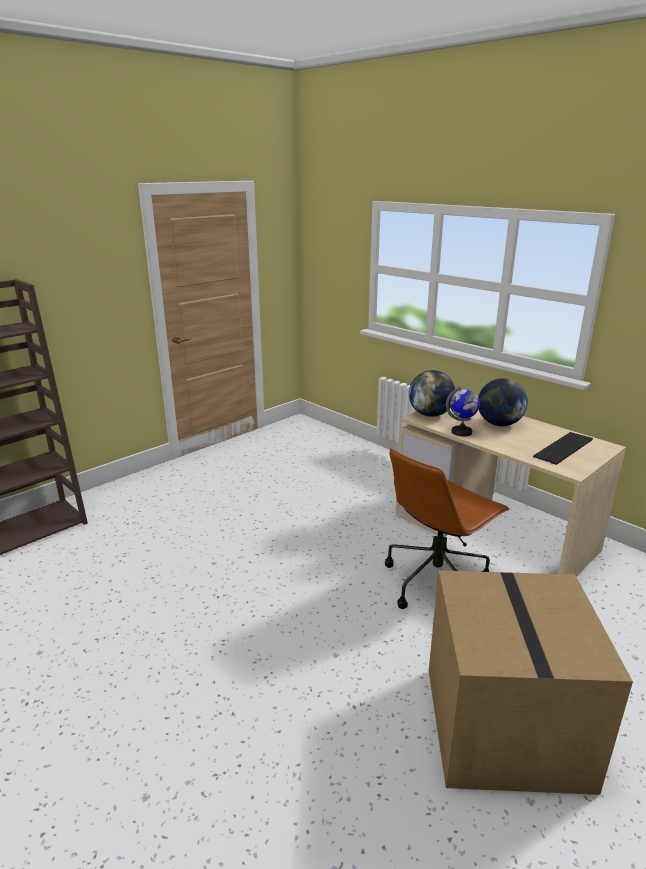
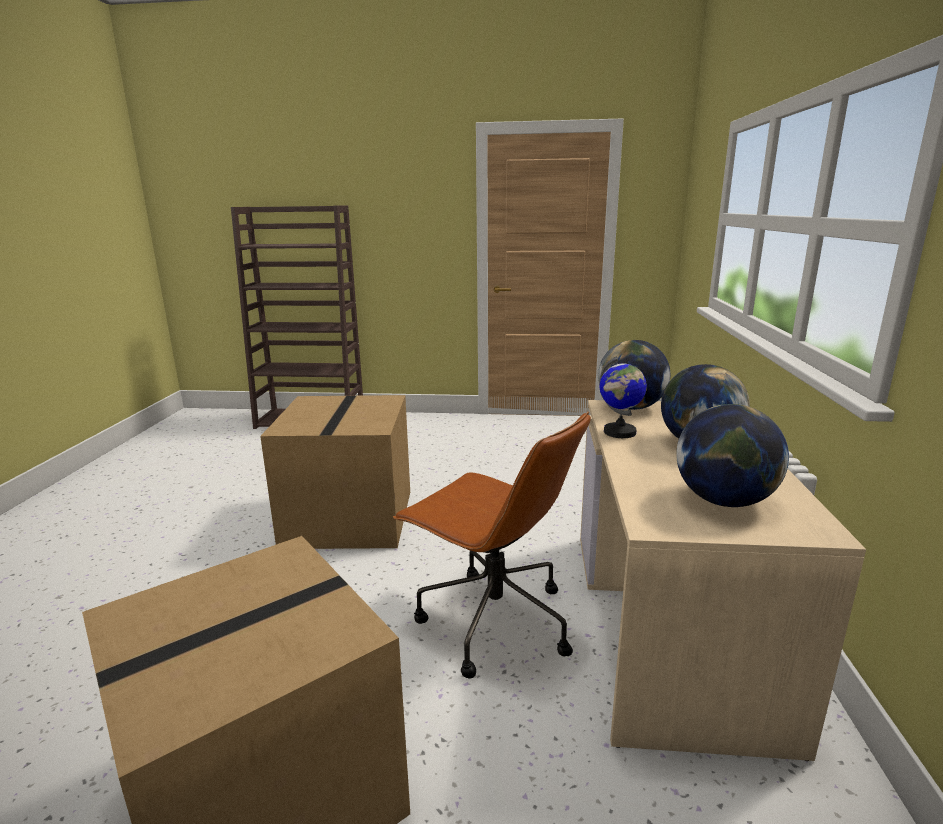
camera: 50 degrees right, 5 degrees down
(242, 584) = (347, 517): none -> cardboard box
(436, 581) = (493, 621): brown office chair -> brown office chair turned 150 degrees counterclockwise
(564, 448) = (723, 501): keyboard -> globe

